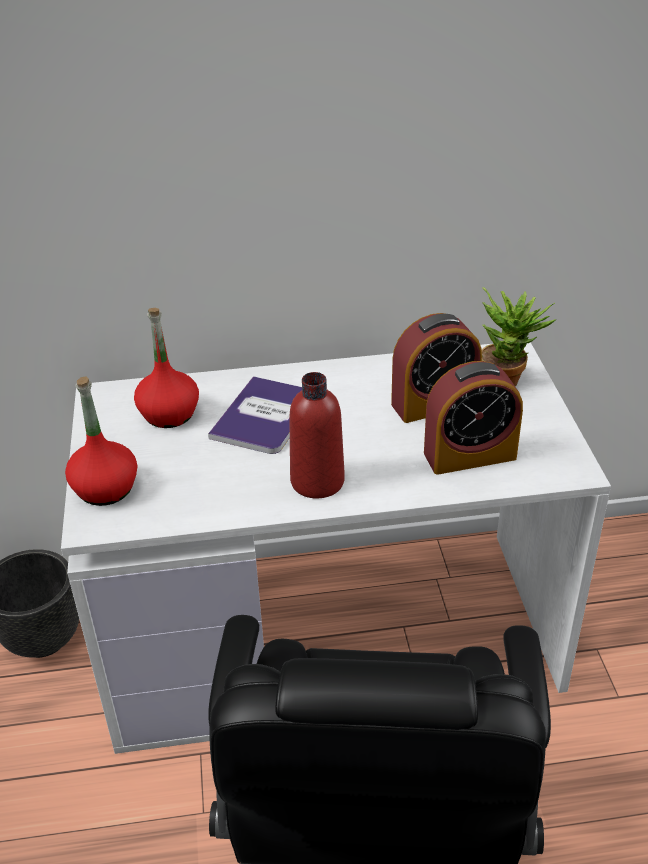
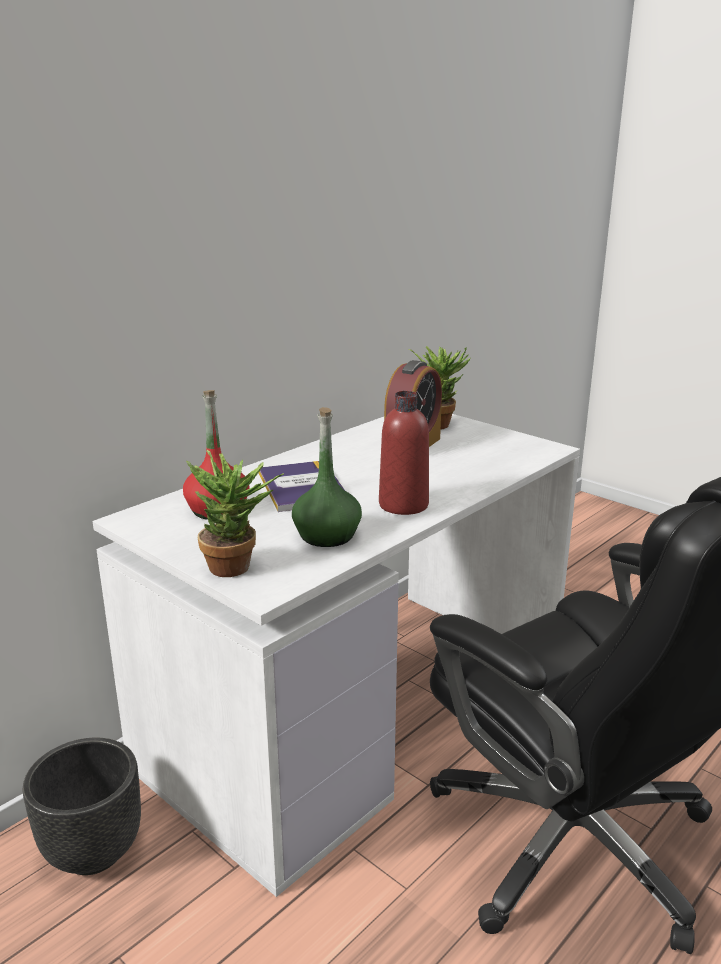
camera: 40 degrees left, 15 degrees down
(105, 489) = (238, 567): red bottle -> potted plant
(209, 487) = (327, 535): none -> green bottle
(469, 455) = (479, 461): alarm clock -> none

